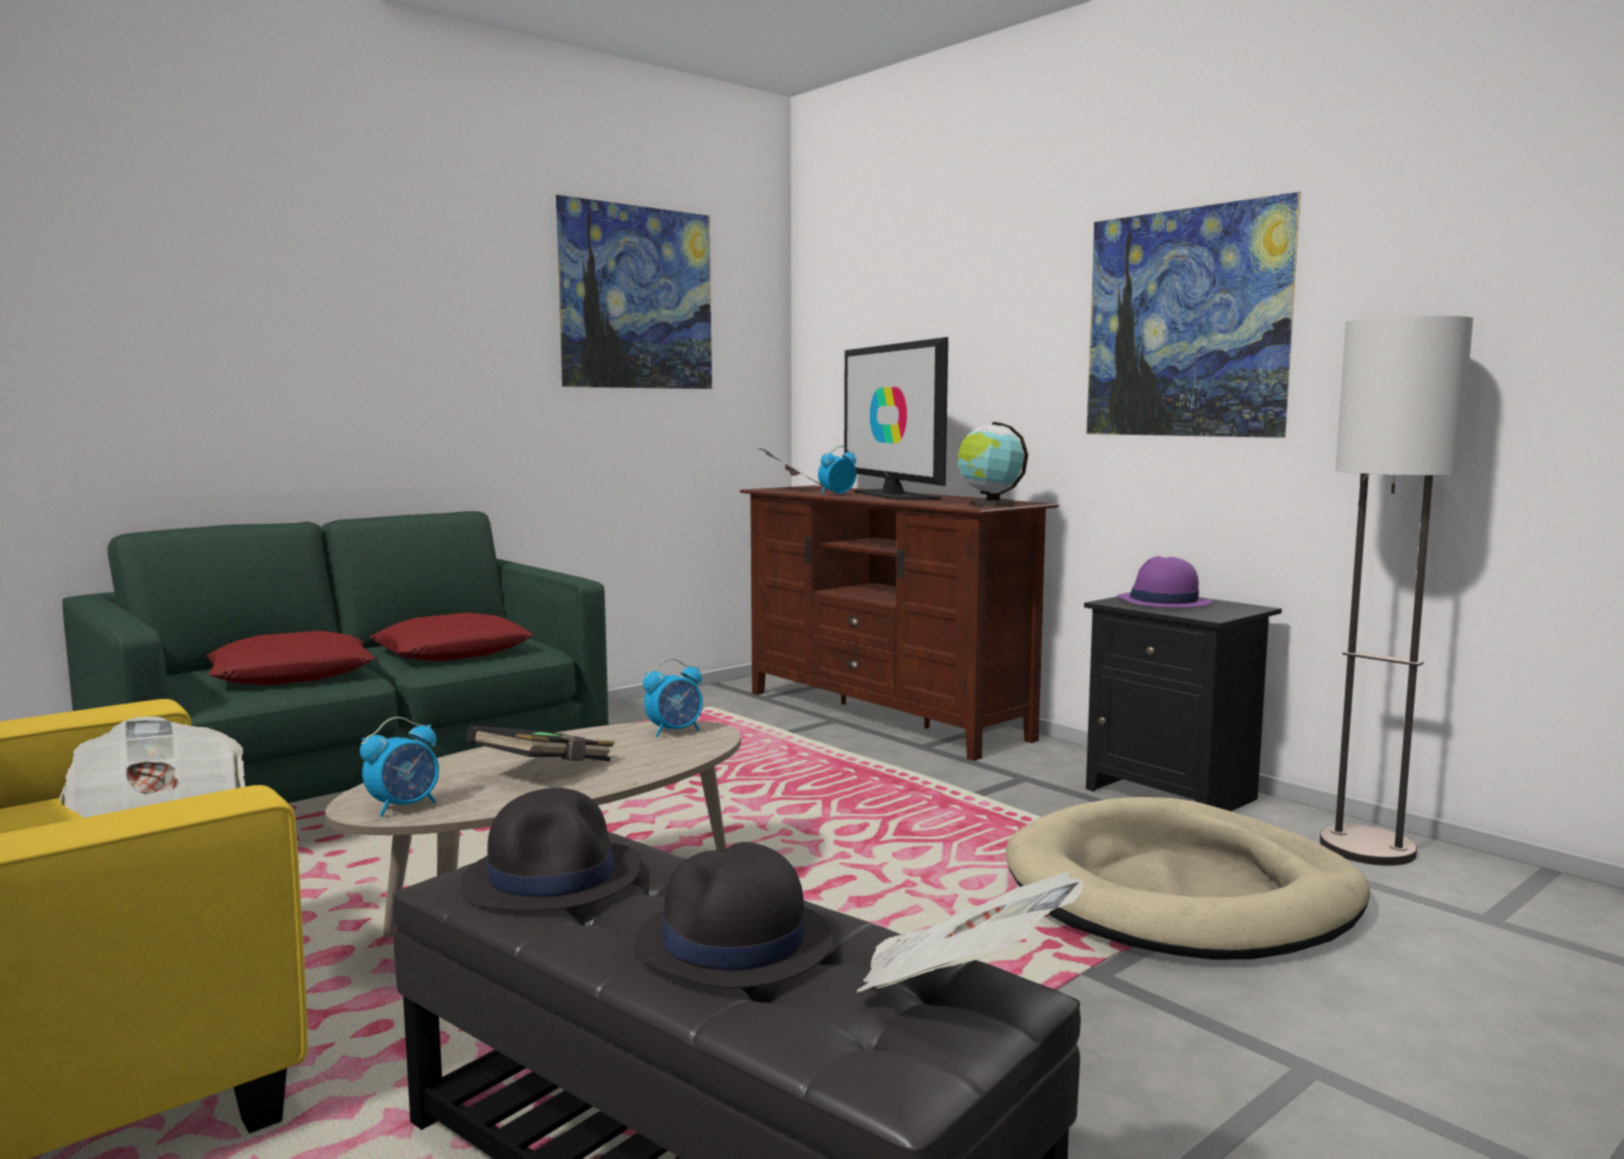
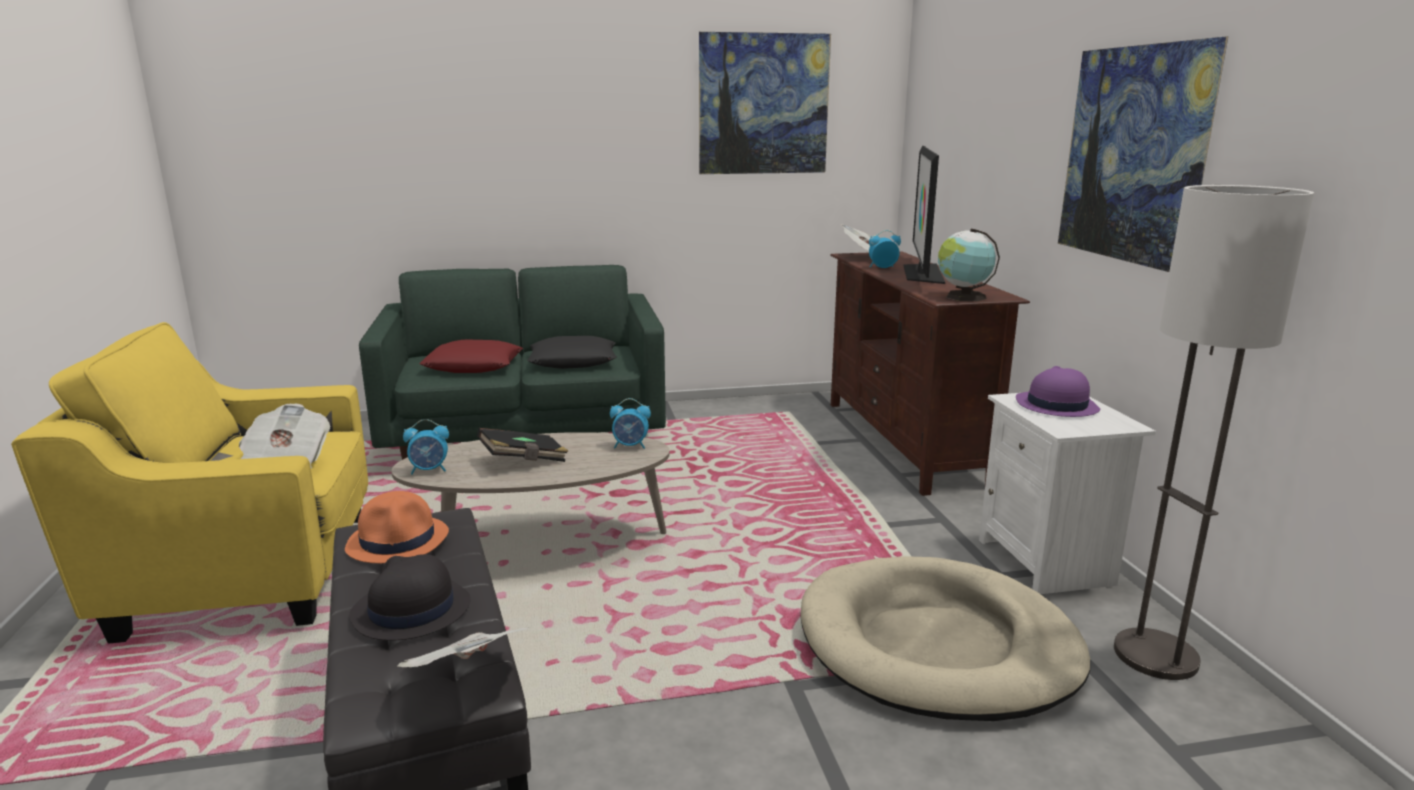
camera: 30 degrees right, 10 degrees up
(453, 652) = (573, 361): red pillow -> black pillow
(553, 877) = (399, 541): black hat -> orange hat
(1173, 794) = (1047, 562): black nightstand -> white nightstand

